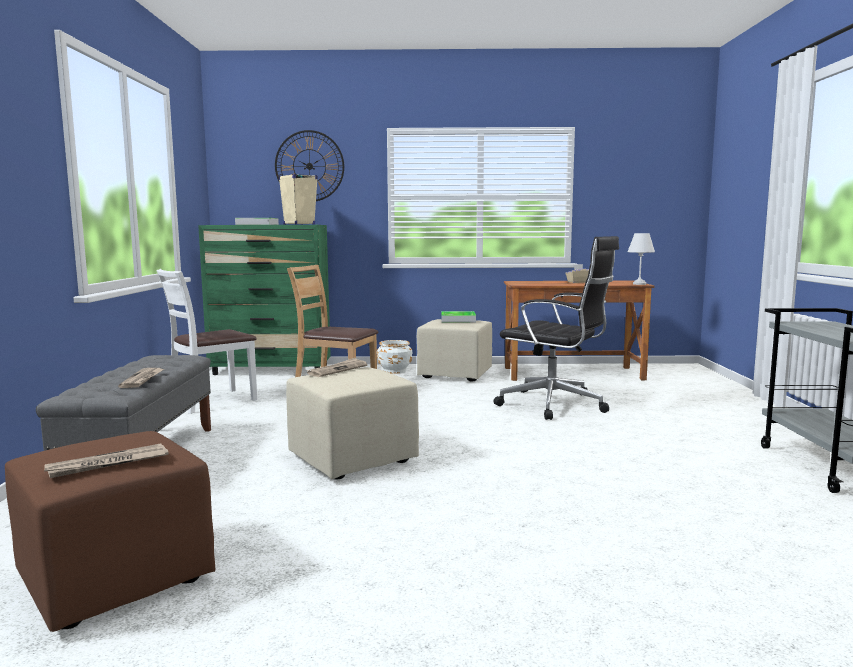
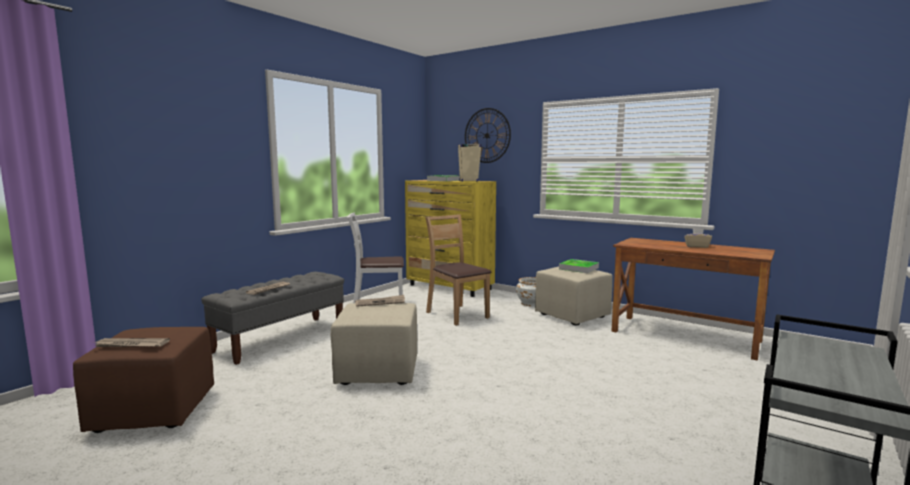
camera: 35 degrees right, 0 degrees up
(272, 370) = (450, 287): green dresser -> yellow dresser
(555, 405) = (608, 365): black office chair -> none
(639, 284) = (757, 256): white table lamp -> none

